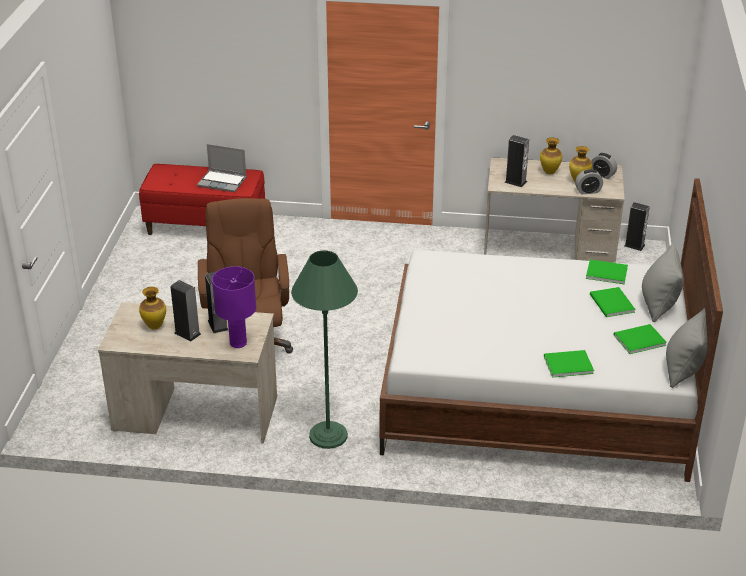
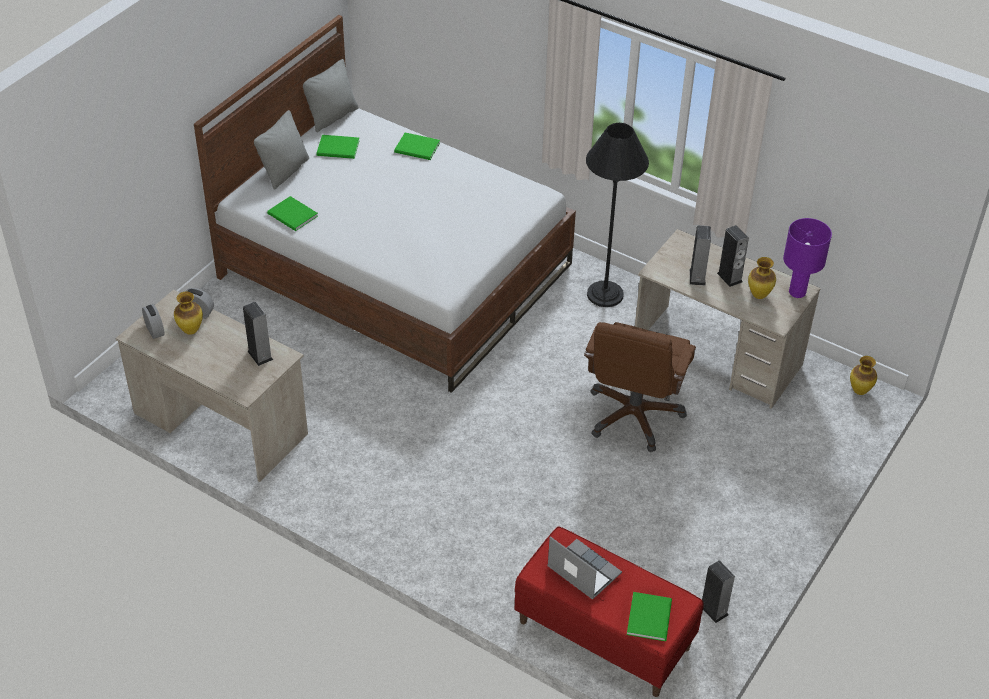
camera: 155 degrees left, 10 degrees up
(238, 343) = (686, 252): purple table lamp -> purple table lamp (797, 292)
(328, 435) = (605, 294): green floor lamp -> black floor lamp
(550, 172) = (206, 356): vase -> vase (859, 391)
(611, 304) = (324, 185): green book -> green book (650, 616)
(634, 245) = (120, 396): speaker -> speaker (713, 610)

